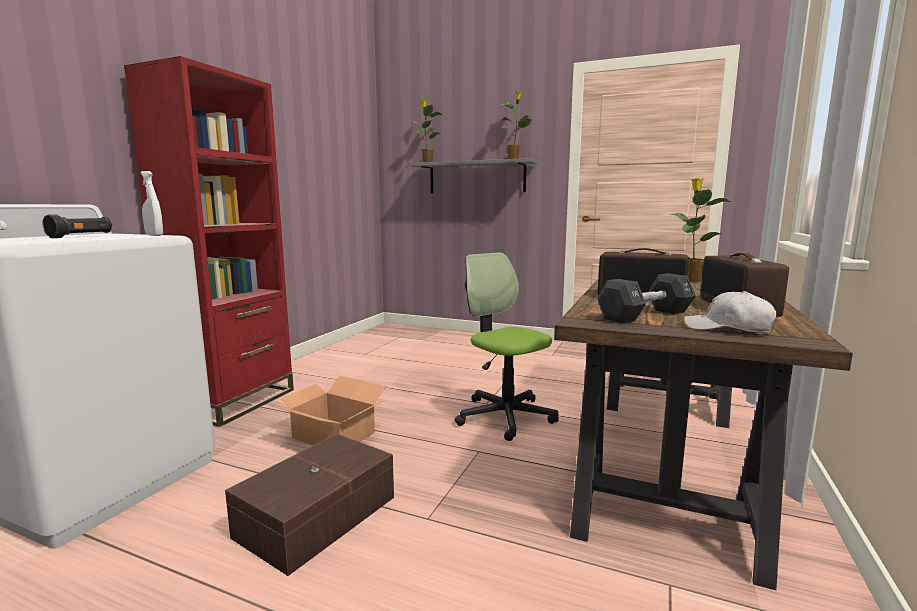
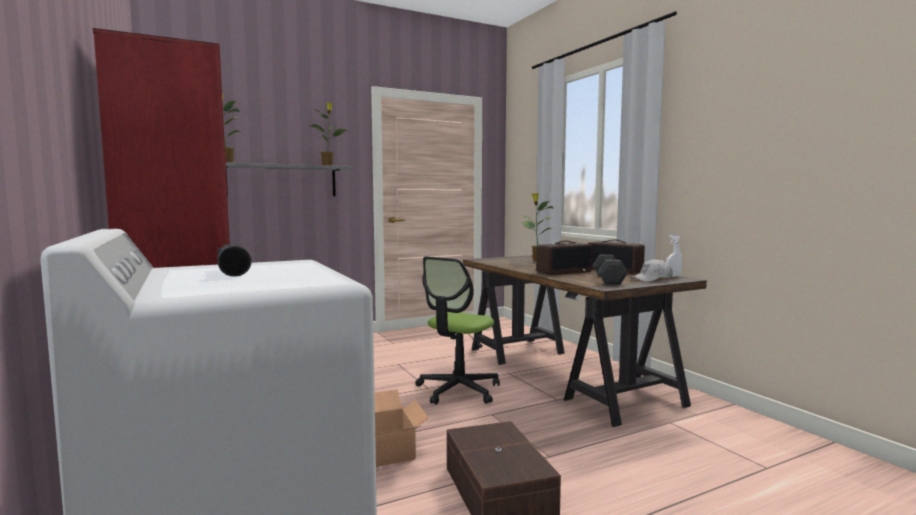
camera: 50 degrees left, 5 degrees down
(154, 235) = (288, 262): white spray bottle -> white spray bottle (673, 276)
(505, 416) = (458, 390): office chair -> office chair turned 60 degrees counterclockwise

